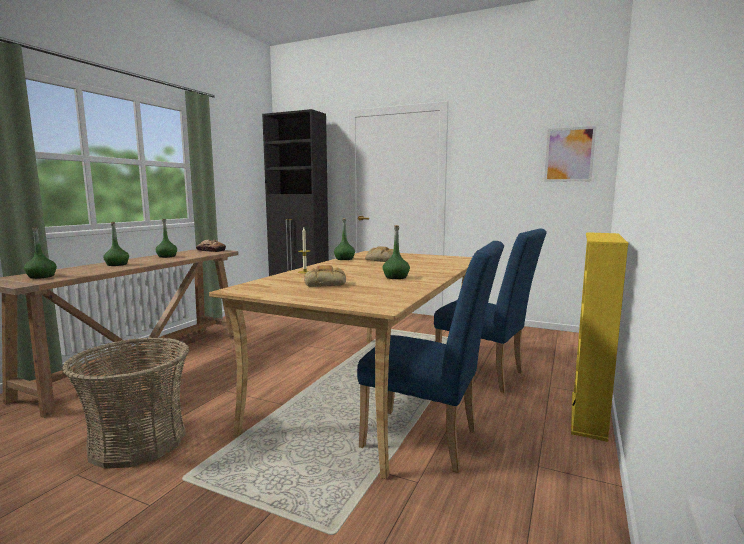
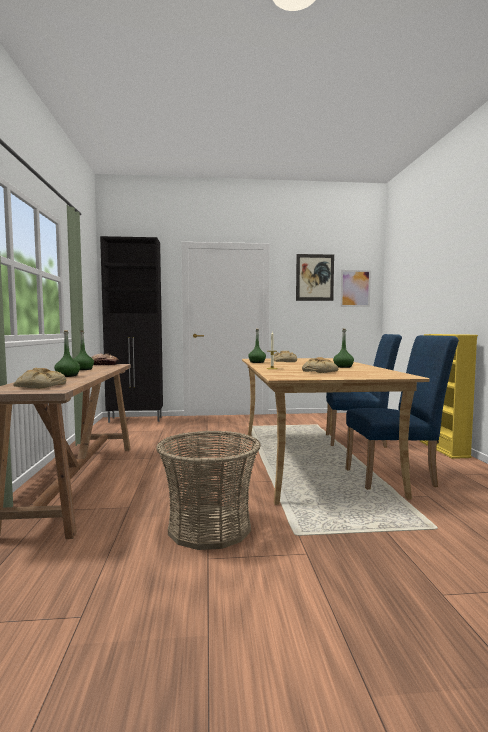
camera: 30 degrees left, 5 degrees down
(41, 276) = (39, 386): green bottle -> bread
(508, 142) = (314, 277): none -> picture

